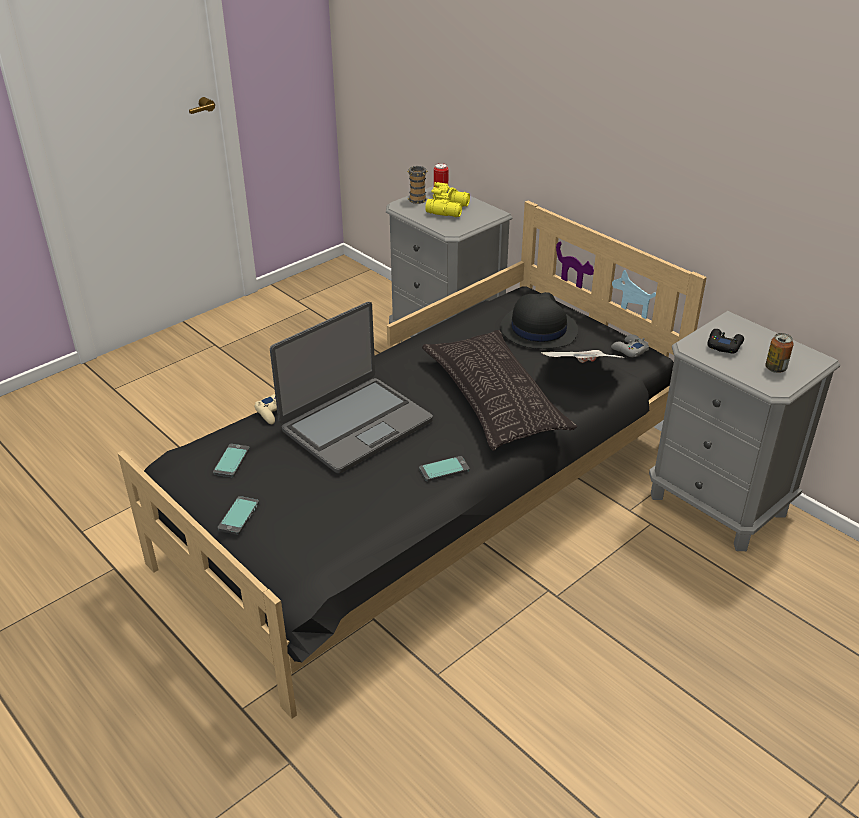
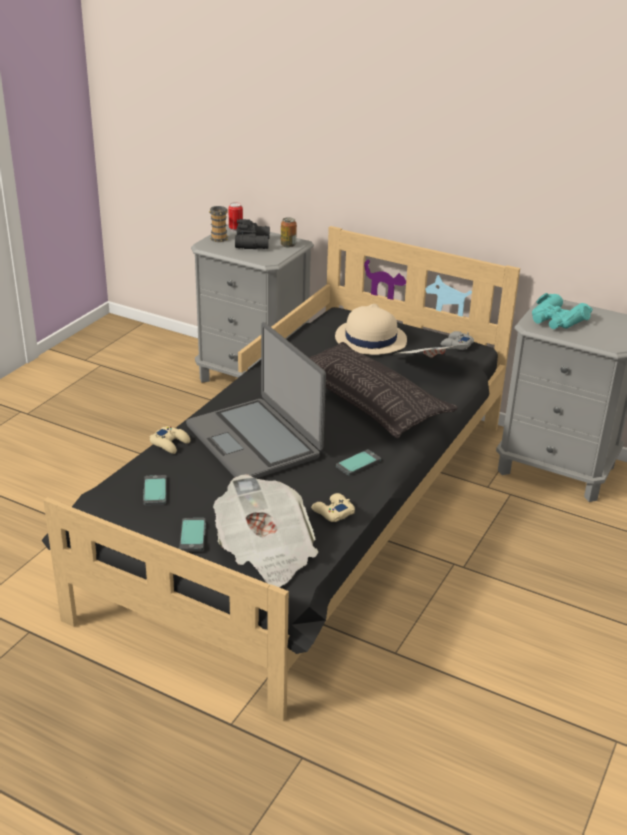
camera: 20 degrees left, 5 degrees down
(297, 550) = (266, 552): none -> newspaper
(355, 425) = (254, 441): laptop -> laptop turned 120 degrees clockwise
(387, 519) = (332, 512): none -> beige game controller
(449, 209) = (253, 243): yellow binoculars -> black binoculars
(538, 329) = (370, 339): black hat -> beige hat
(724, 345) = (557, 320): black game controller -> turquoise binoculars
(775, 368) = (607, 331): can -> can (288, 245)

